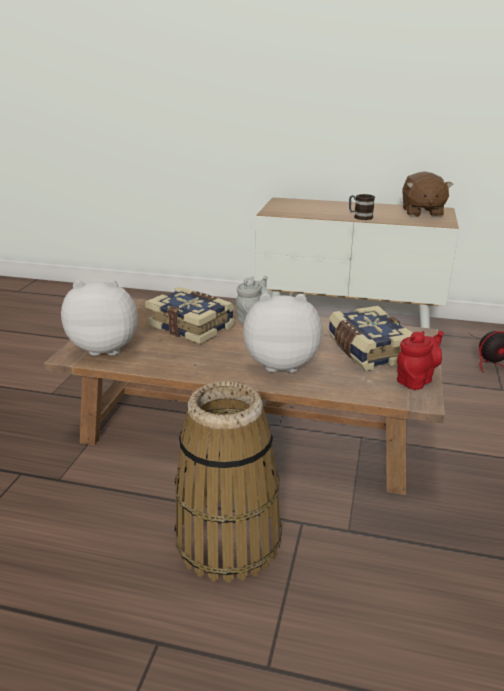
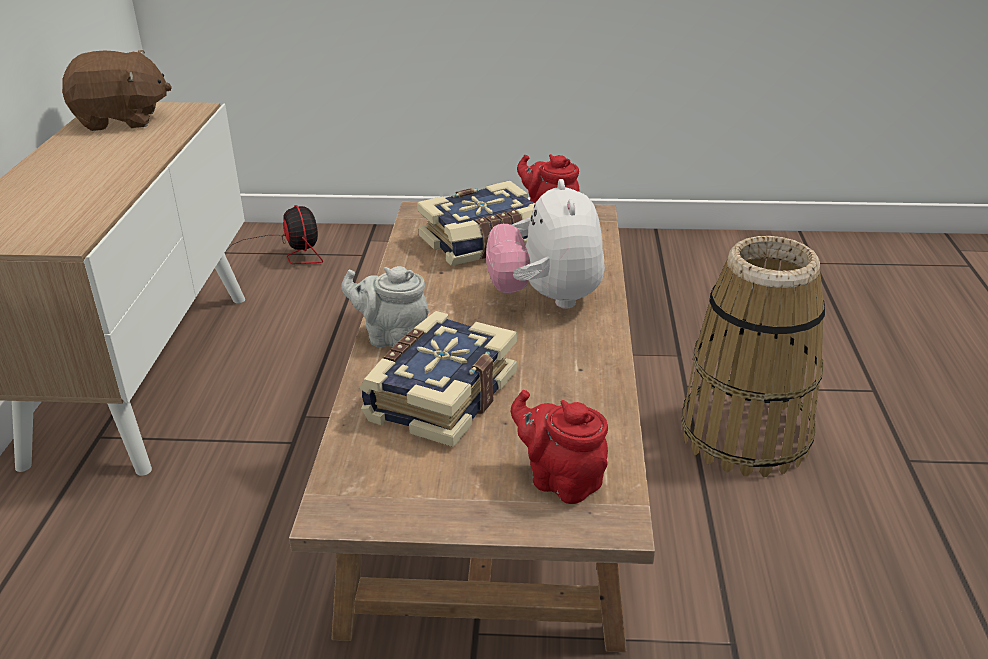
camera: 100 degrees left, 5 degrees up
(106, 347) = (561, 480): plush toy -> red teapot
(359, 216) = (135, 161): mug -> none

